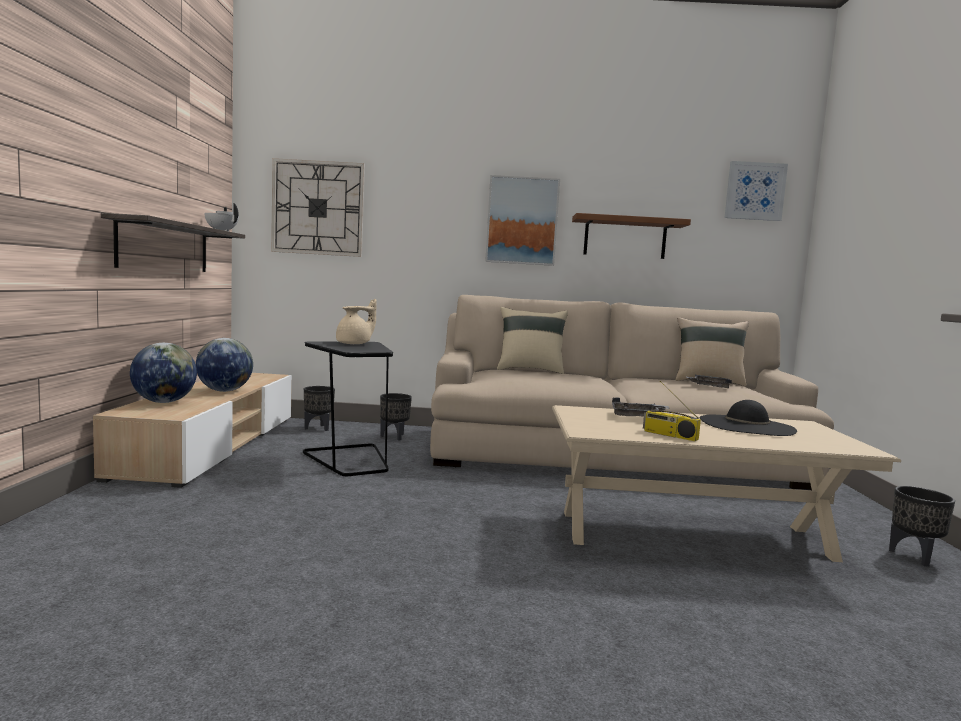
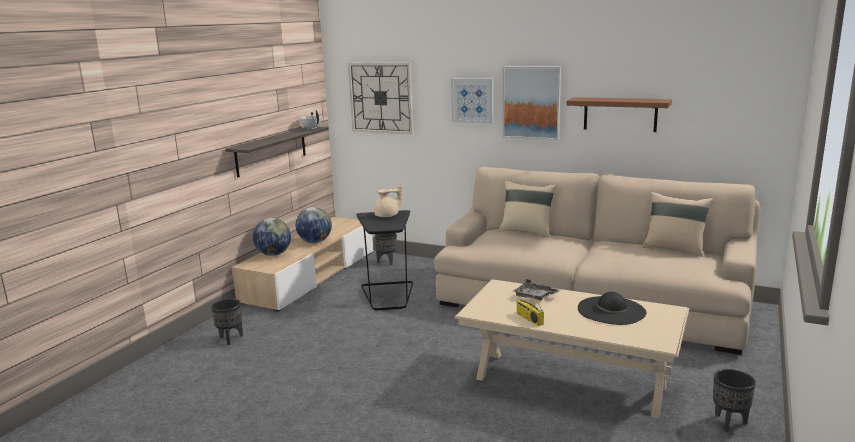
camera: 25 degrees right, 10 degrees up
(394, 437) = (434, 273): black planter -> black planter (231, 339)
(709, 386) = (660, 257): grey tray -> none
(755, 191) = (745, 67): picture -> picture (472, 100)

